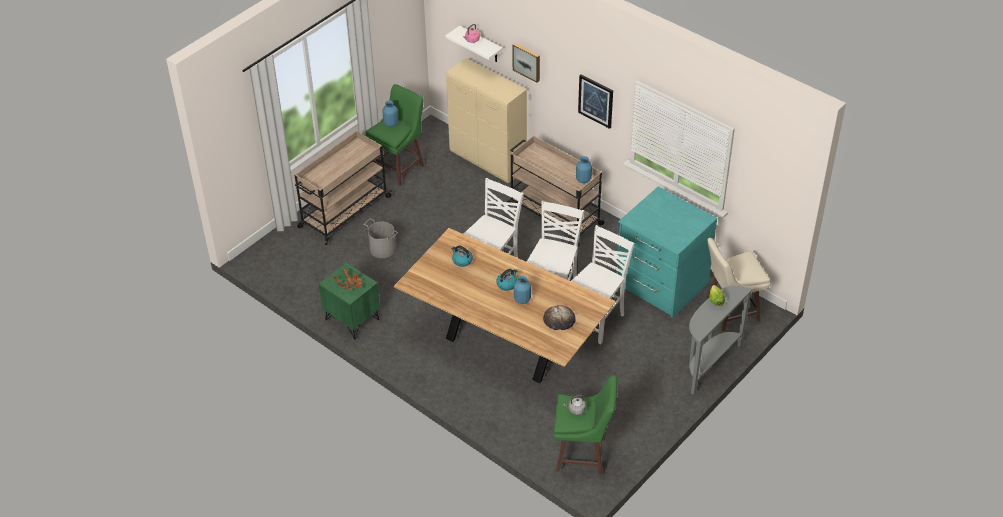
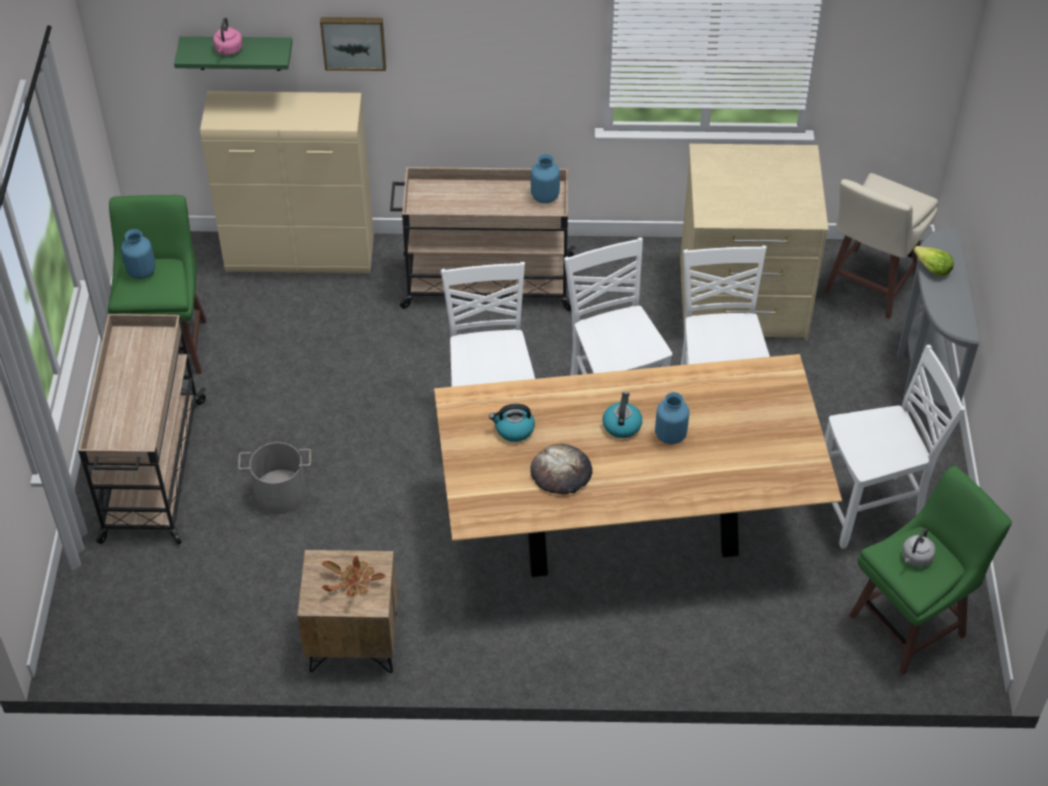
camera: 40 degrees left, 5 degrees up
(352, 319) = (353, 643): green nightstand -> brown nightstand
(481, 45) = (238, 53): white shelf -> green shelf
(559, 320) = (756, 433): bread -> bread (561, 472)
(596, 101) = (520, 51): picture -> none
(618, 401) = (870, 510): none -> white chair
(661, 285) = (742, 300): turquoise dresser -> beige dresser

